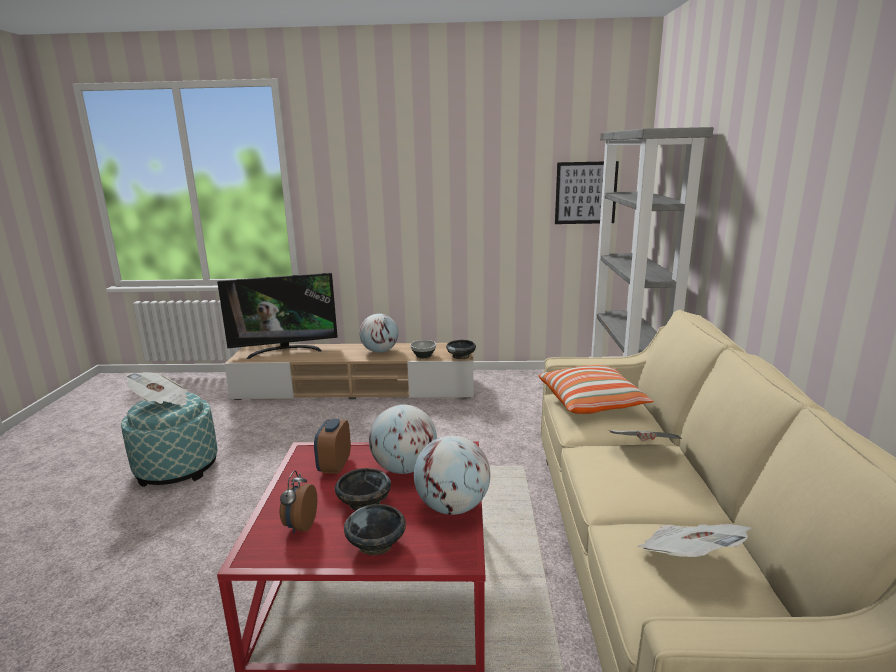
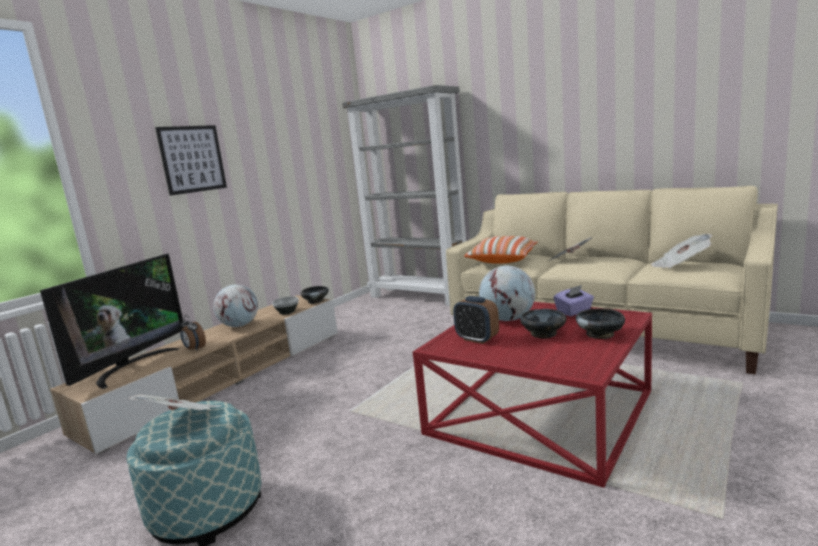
camera: 55 degrees left, 5 degrees down
(300, 526) = (557, 355): alarm clock -> alarm clock (194, 349)
(452, 507) = (574, 311): globe -> purple tissue box
(585, 193) = (334, 151): picture -> picture (192, 159)

